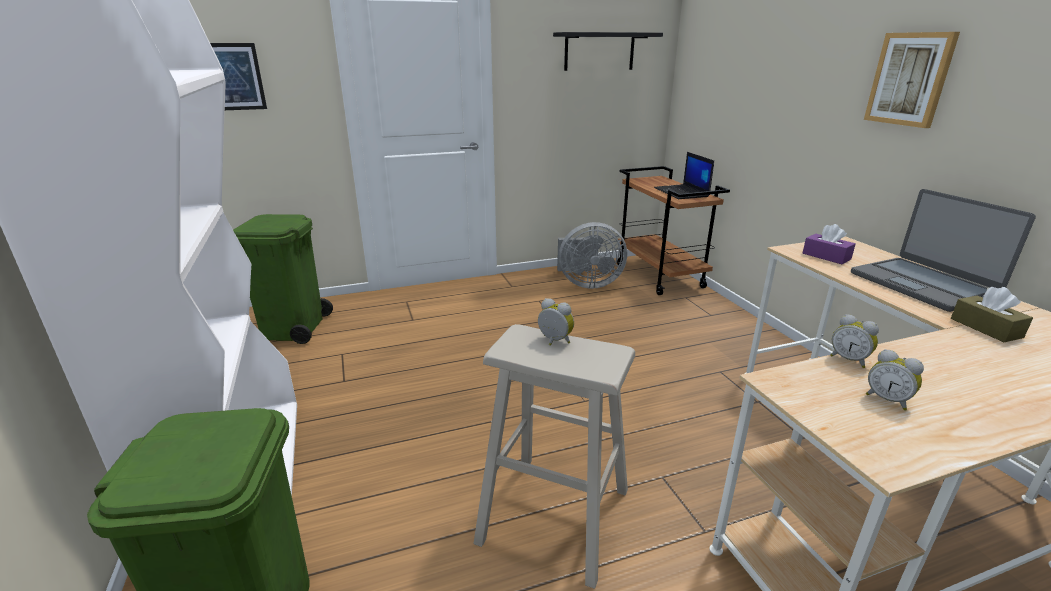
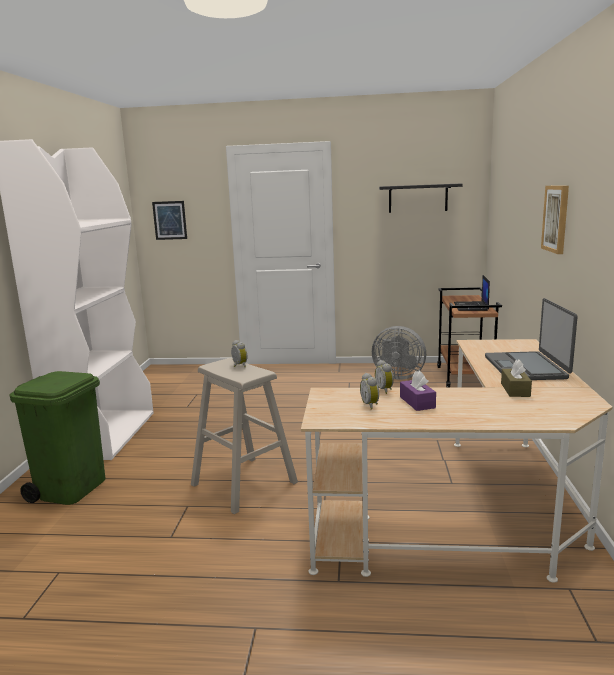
camera: 25 degrees right, 10 degrees down
(293, 328) = (180, 378): green trash can -> none
(826, 256) = (489, 348): purple tissue box -> purple tissue box (417, 402)

